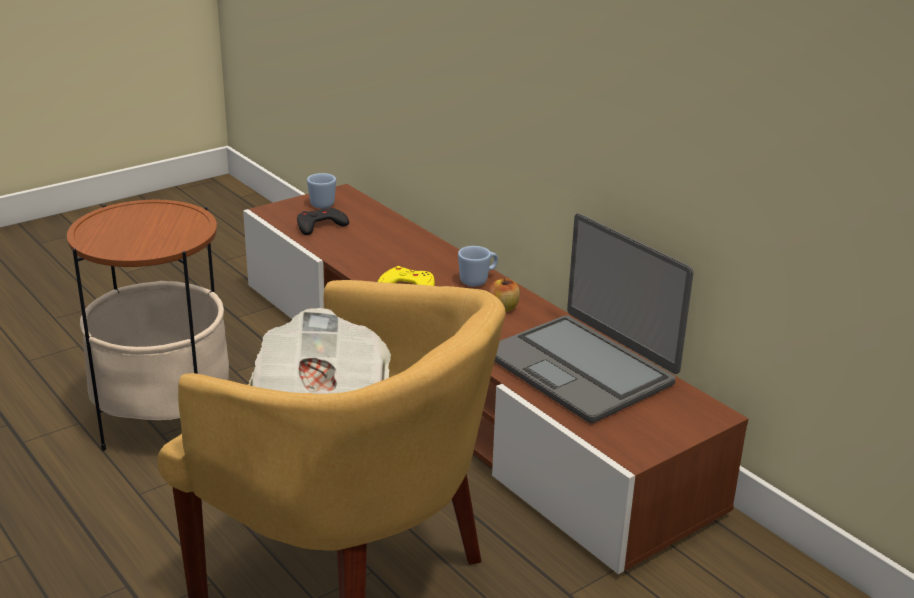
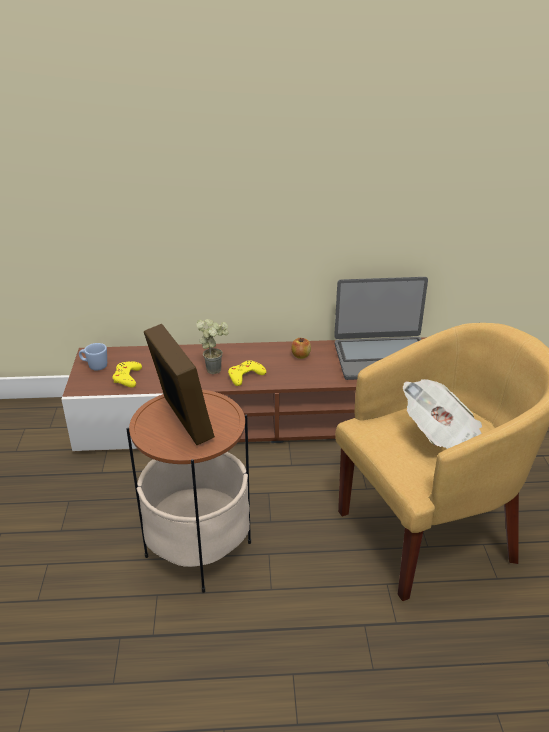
camera: 55 degrees left, 5 degrees up
(141, 224) = (182, 420): none -> picture frame
(320, 226) = (127, 377): black game controller -> yellow game controller
(401, 265) = (216, 368): none -> potted plant
(478, 280) = (262, 351): blue mug -> none

